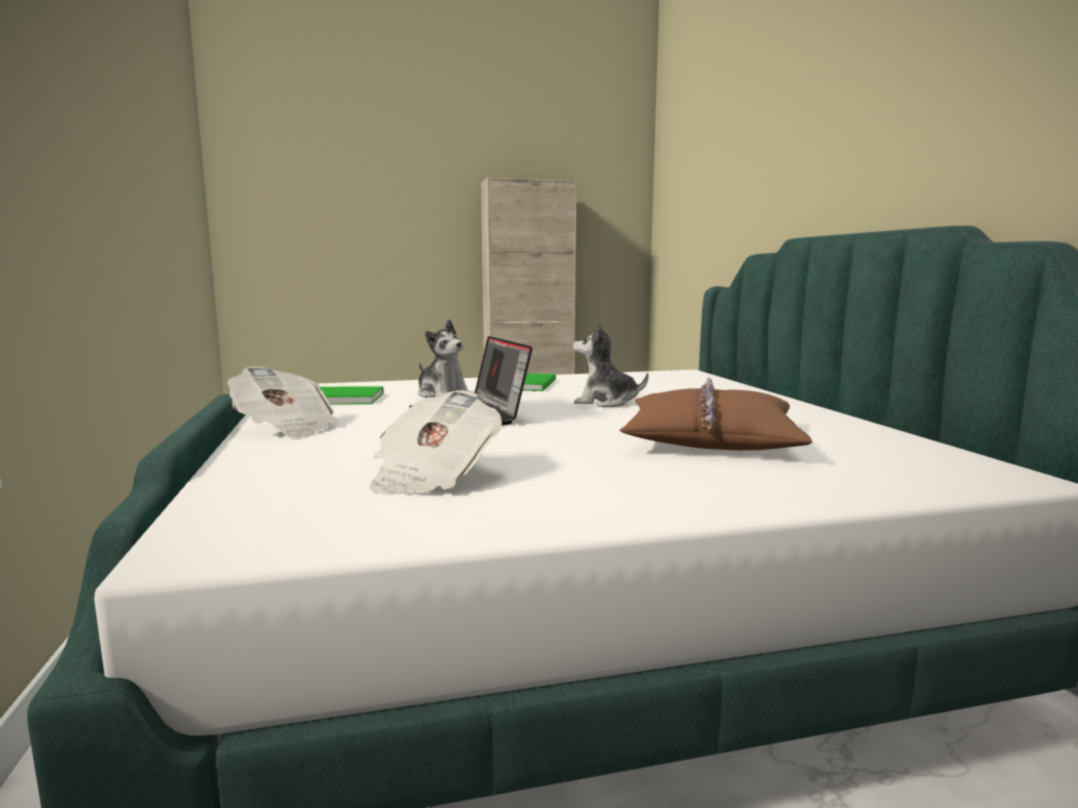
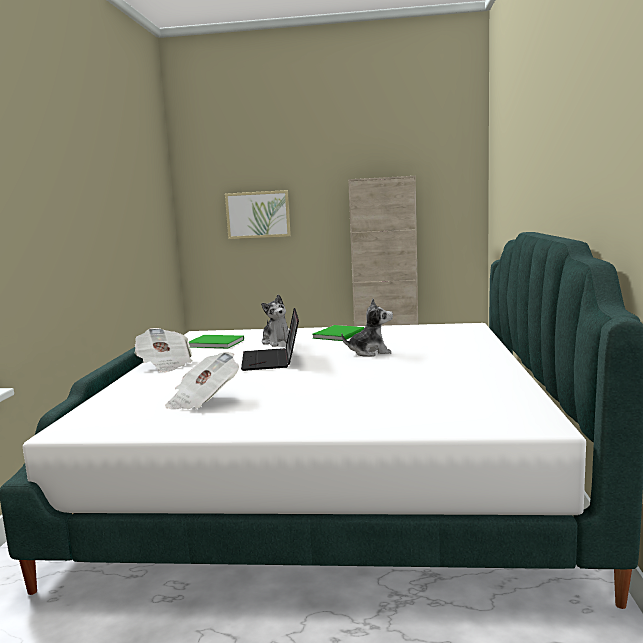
camera: 20 degrees right, 0 degrees up
(345, 222) = (258, 214): none -> picture
(605, 402) = (369, 352): plush toy -> plush toy turned 135 degrees clockwise
(710, 439) = (391, 385): brown pillow -> none

